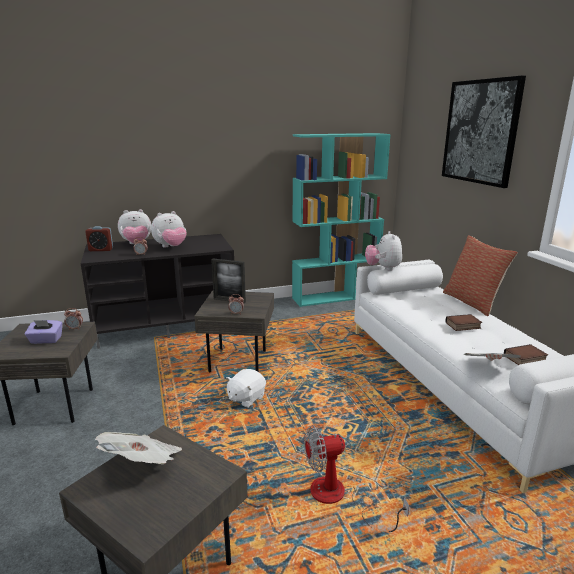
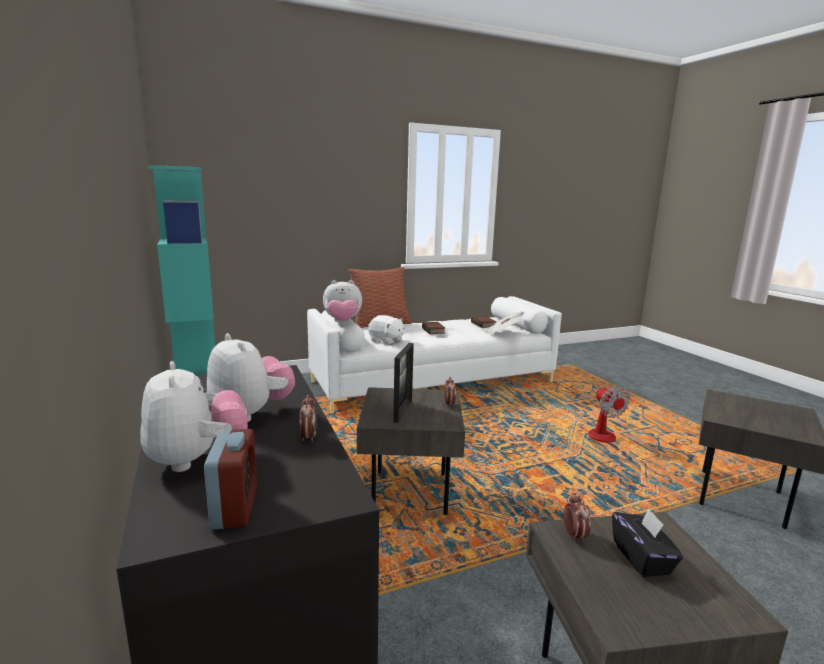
camera: 95 degrees left, 5 degrees down
(46, 340) = (642, 558): purple tissue box -> black tissue box
(143, 463) = (754, 420): newspaper -> none
(246, 398) = (497, 480): white plush toy -> white plush toy (386, 341)
(480, 132) = (319, 171): picture -> none

